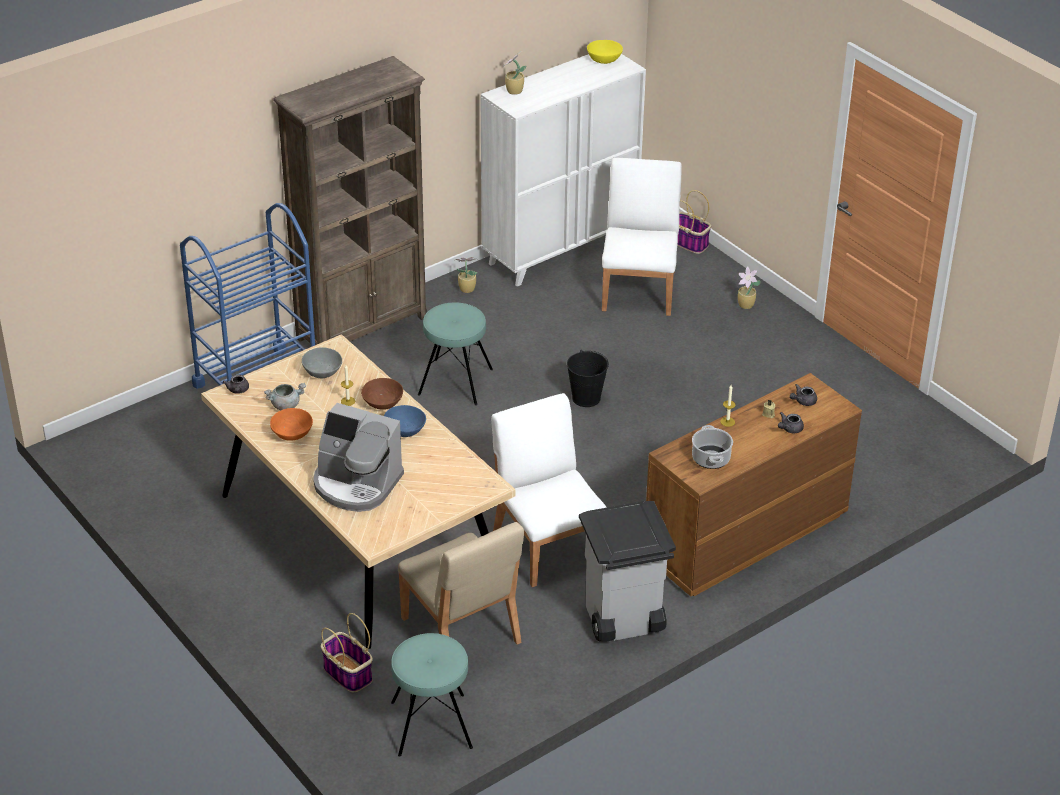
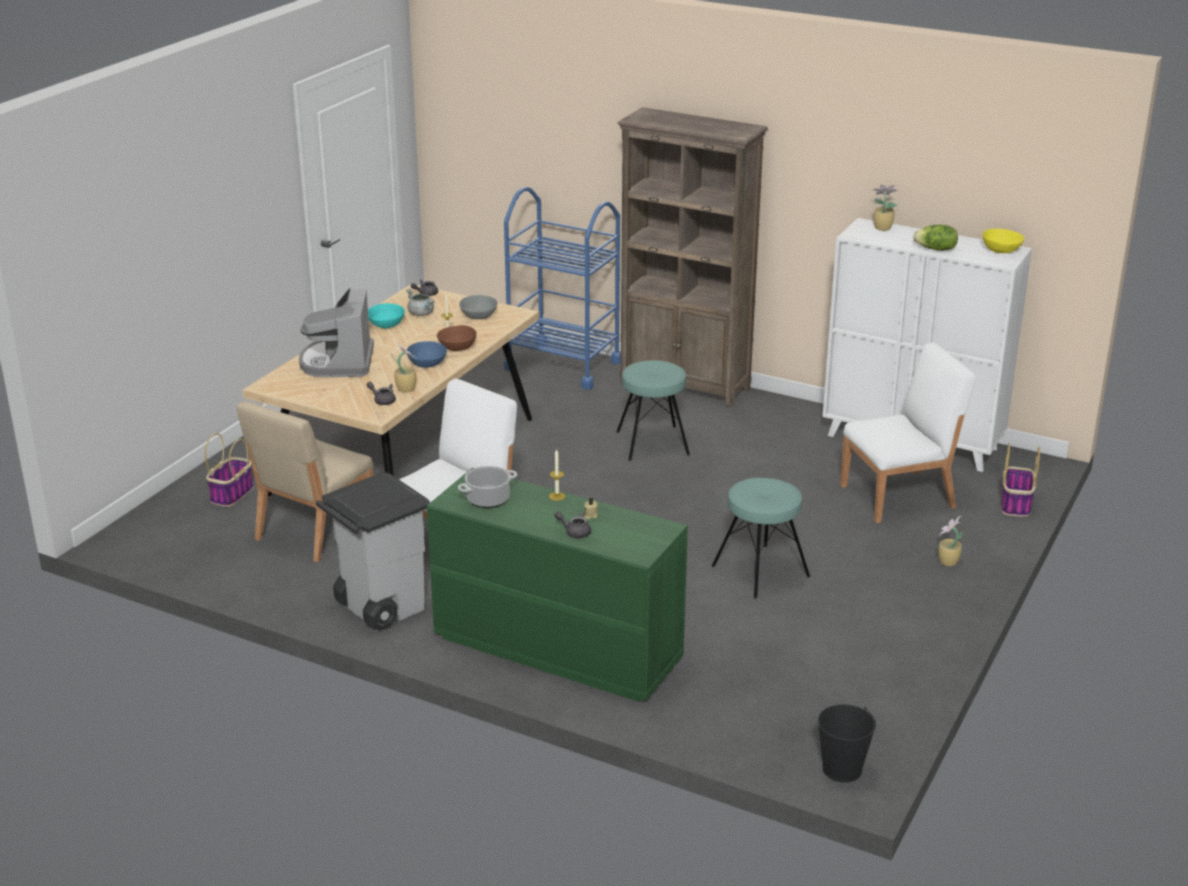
camera: 65 degrees right, 10 degrees down
(292, 434) = (386, 325): orange bowl -> turquoise bowl
(431, 725) = (188, 546): turquoise stool -> turquoise stool (760, 571)
(466, 289) = (794, 414): potted plant -> potted plant (406, 388)
(579, 85) = (936, 249): none -> lettuce
(586, 398) = (693, 510): black bucket -> black bucket (841, 769)
(744, 537) = (556, 648): brown dresser -> green dresser
(802, 401) = (630, 530): grey teapot -> grey teapot (382, 400)

